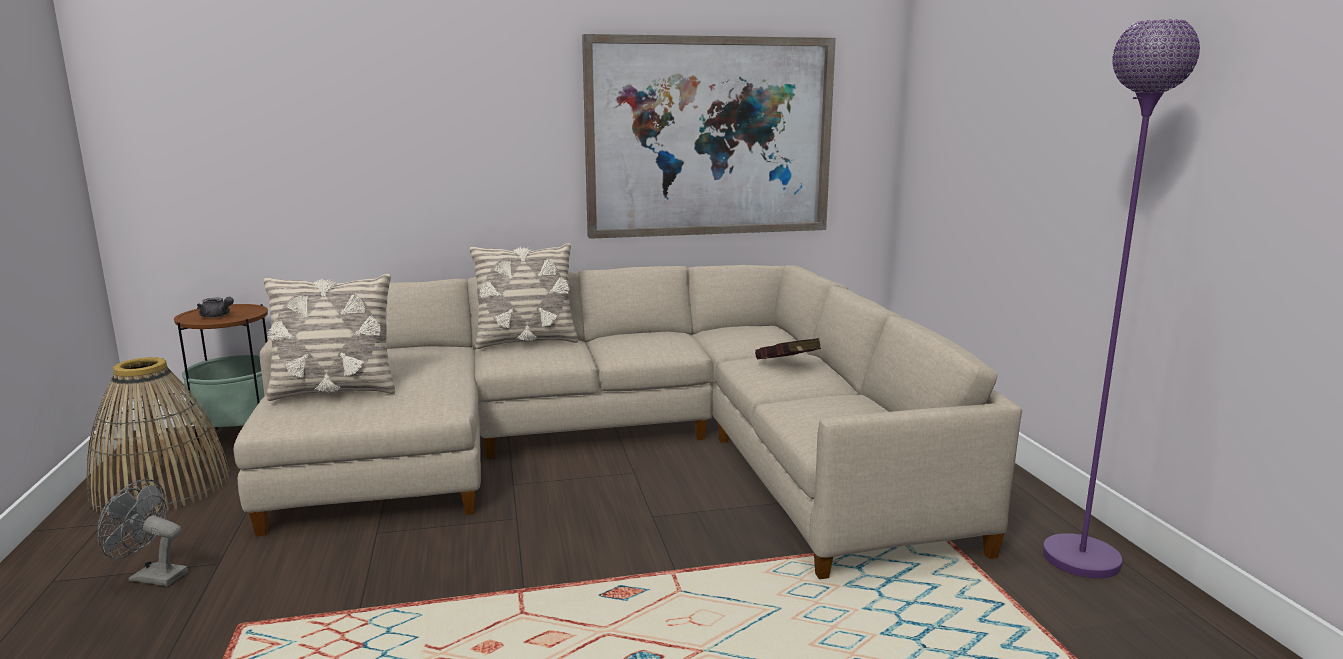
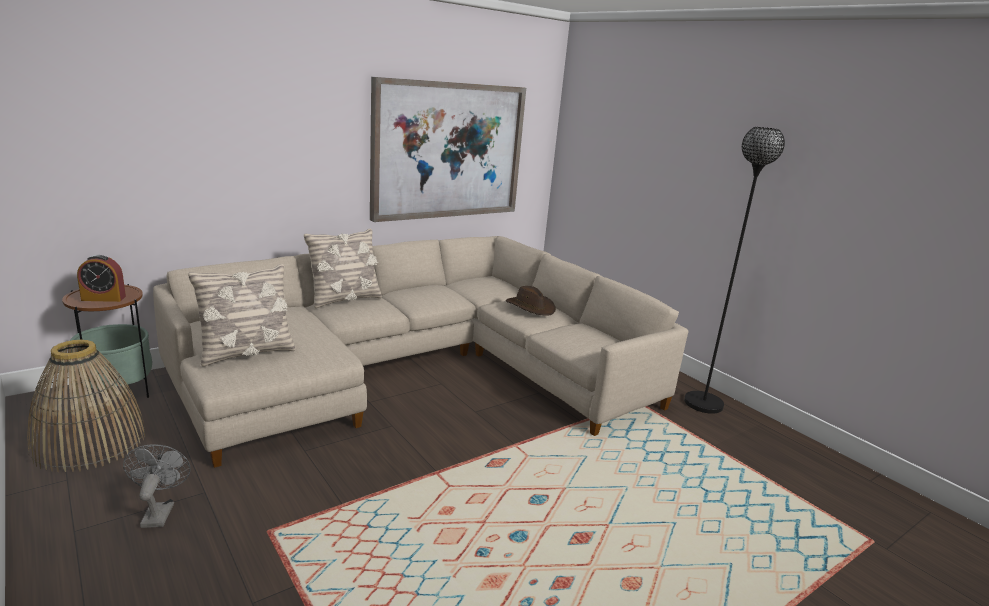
camera: 25 degrees left, 5 degrees up
(151, 576) = (159, 511): grey fan -> grey fan turned 90 degrees clockwise
(217, 316) = (103, 298): grey teapot -> alarm clock
(788, 365) = (530, 307): red book -> brown hat
(1081, 559) = (703, 404): purple floor lamp -> black floor lamp

